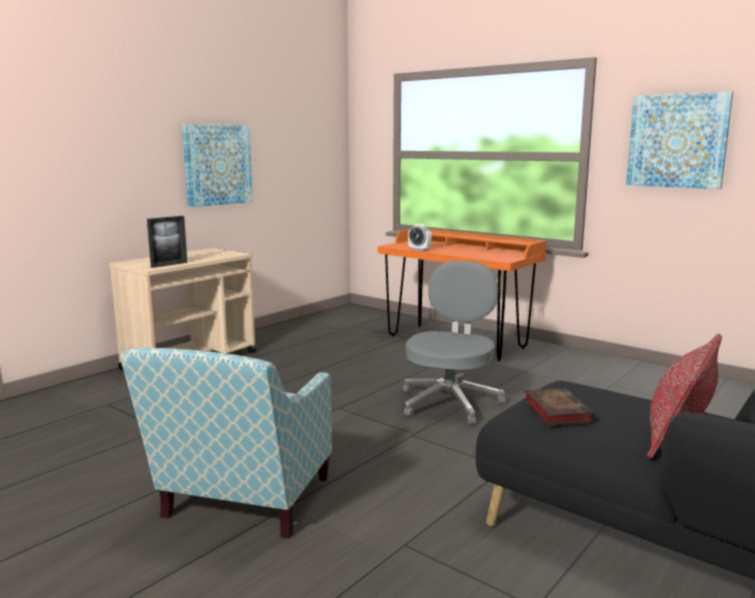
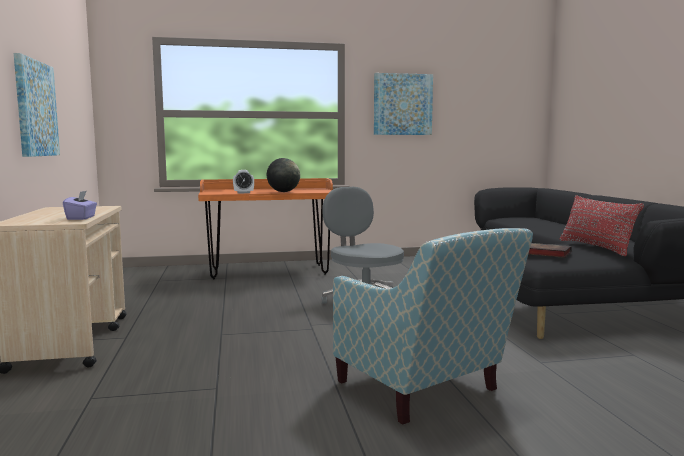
camera: 50 degrees left, 5 degrees down
(169, 265) = (81, 218): picture frame -> purple tissue box
(461, 253) = (283, 192): none -> globe

